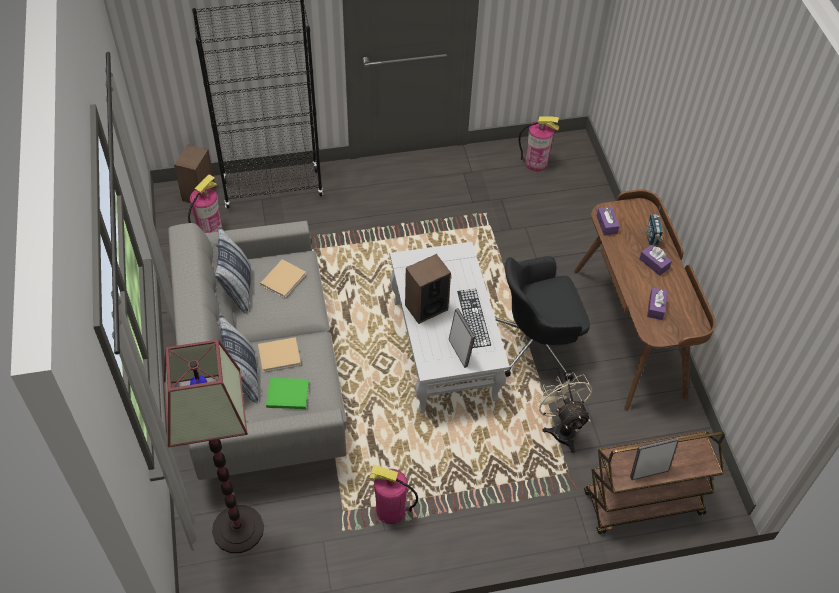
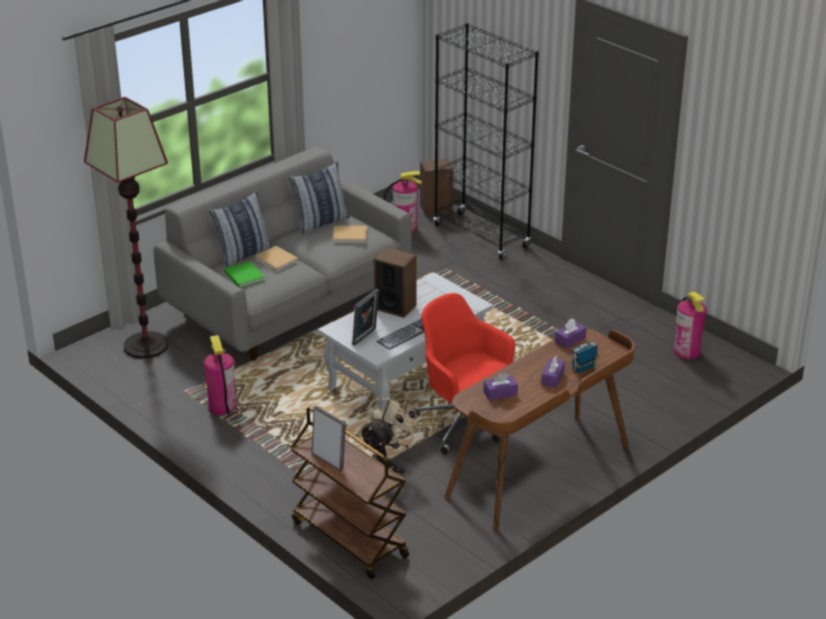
camera: 60 degrees right, 20 degrees down
(536, 344) = (465, 423): black office chair -> red office chair

